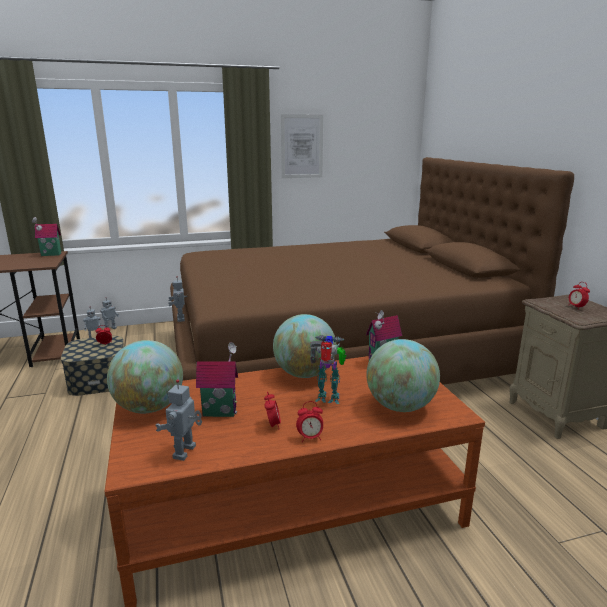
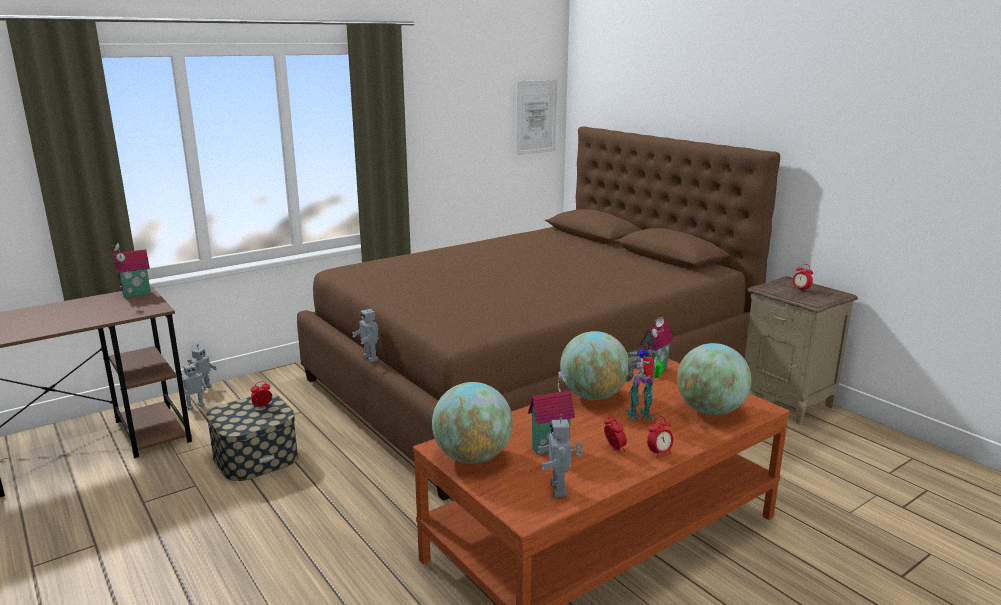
camera: 20 degrees left, 0 degrees up
(301, 146) = (437, 119): picture -> picture (536, 117)

